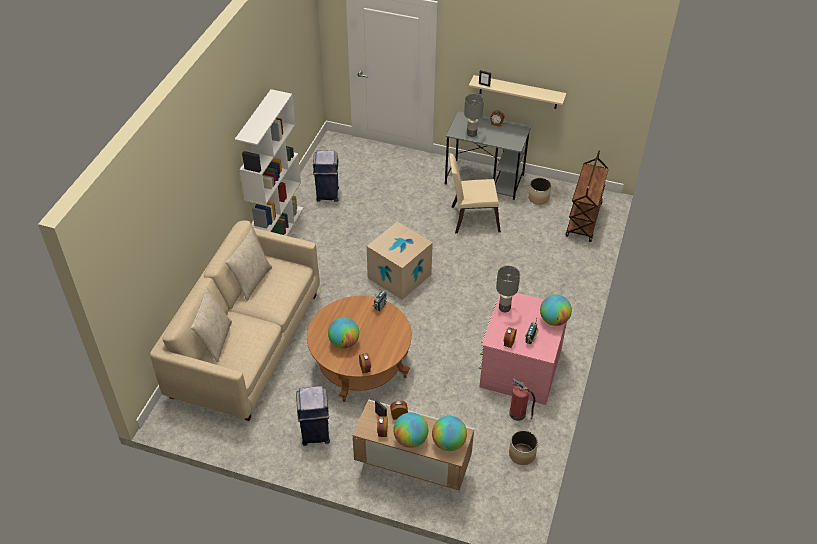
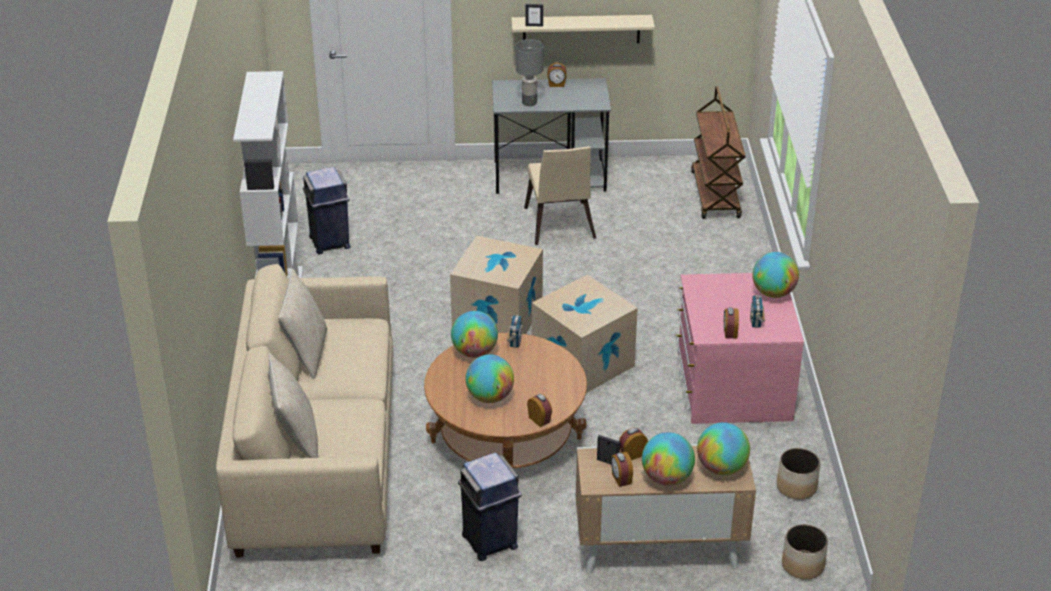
camera: 20 degrees left, 10 degrees down
(352, 307) = (474, 352): none -> globe
(435, 323) = (583, 363): none -> cardboard box
(471, 218) = (559, 226): beige chair -> beige chair turned 75 degrees counterclockwise
(504, 308) = (698, 295): grey table lamp -> none
(518, 414) = (763, 441): fire extinguisher -> none
(538, 198) = (638, 182): planter -> planter (802, 565)

